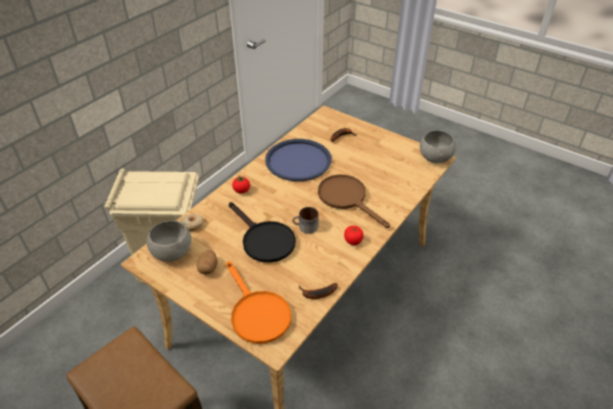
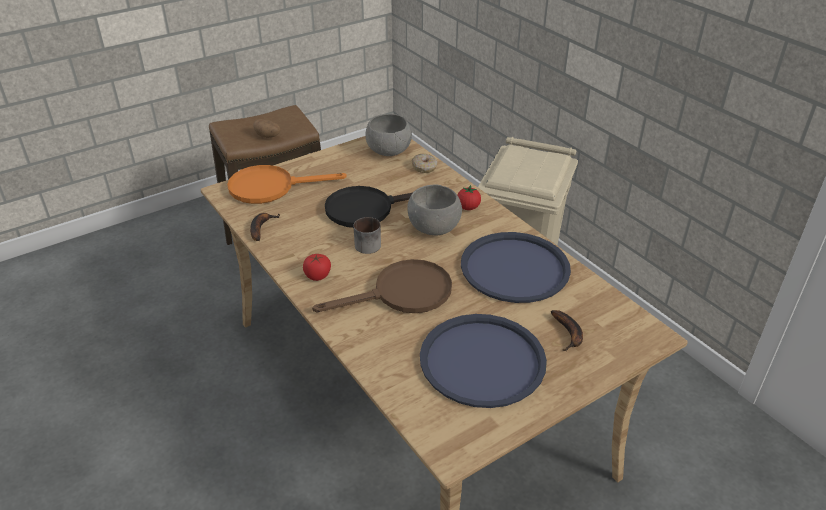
camera: 110 degrees right, 5 degrees down
(208, 268) = (352, 169): potato -> potato (268, 136)
(379, 159) = (482, 361): none -> blue tray
(435, 158) = (451, 444): grey bowl -> grey bowl (433, 229)

